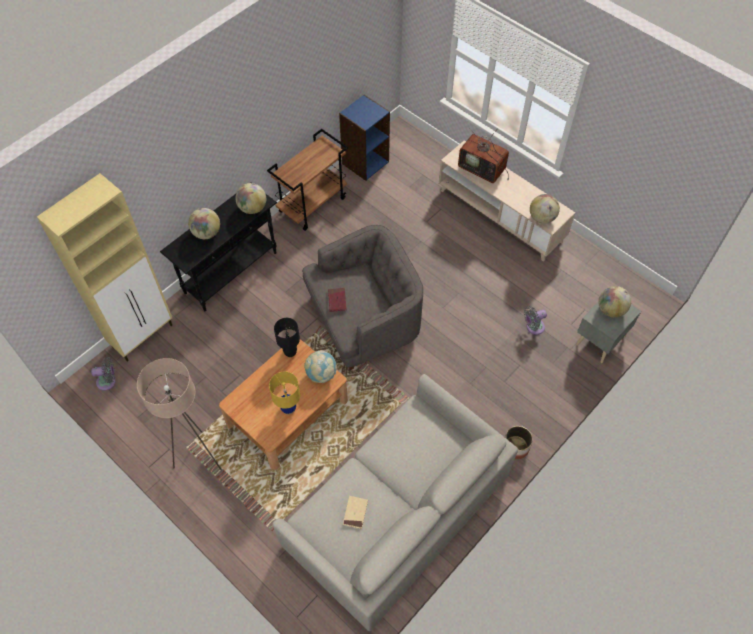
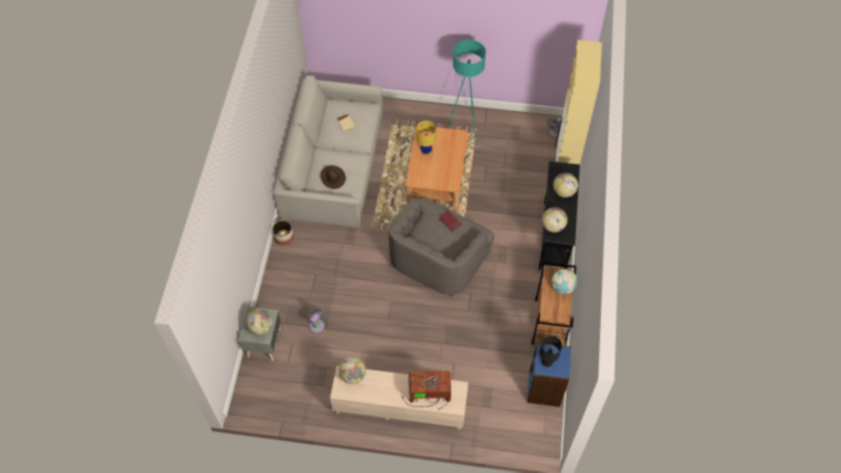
camera: 145 degrees right, 0 degrees up
(199, 456) = (465, 128): beige floor lamp -> turquoise floor lamp
(290, 352) = (453, 180): black table lamp -> black table lamp (546, 362)
(321, 374) = (423, 179): globe -> globe (562, 287)
(425, 442) = (332, 177): none -> brown hat

